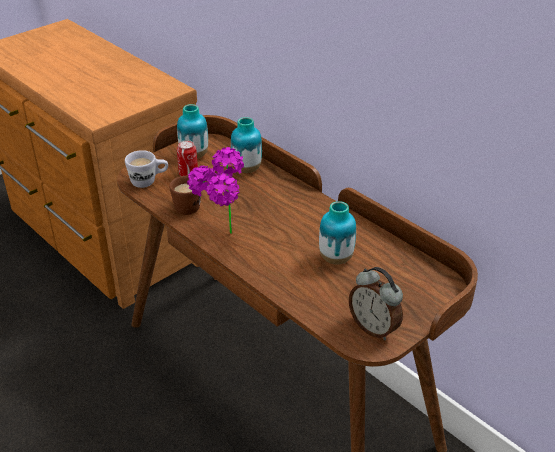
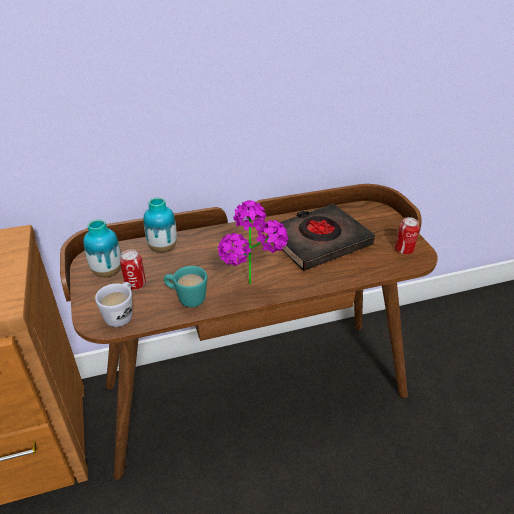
camera: 65 degrees left, 0 degrees up
(187, 205) = (186, 298): brown mug -> turquoise mug
(336, 258) = (319, 241): vase -> black book
(374, 328) = (403, 250): alarm clock -> can

